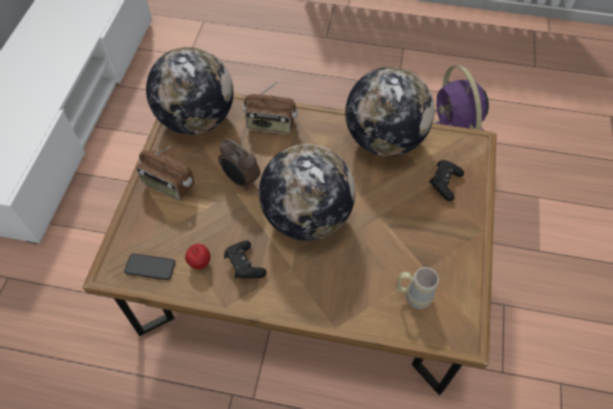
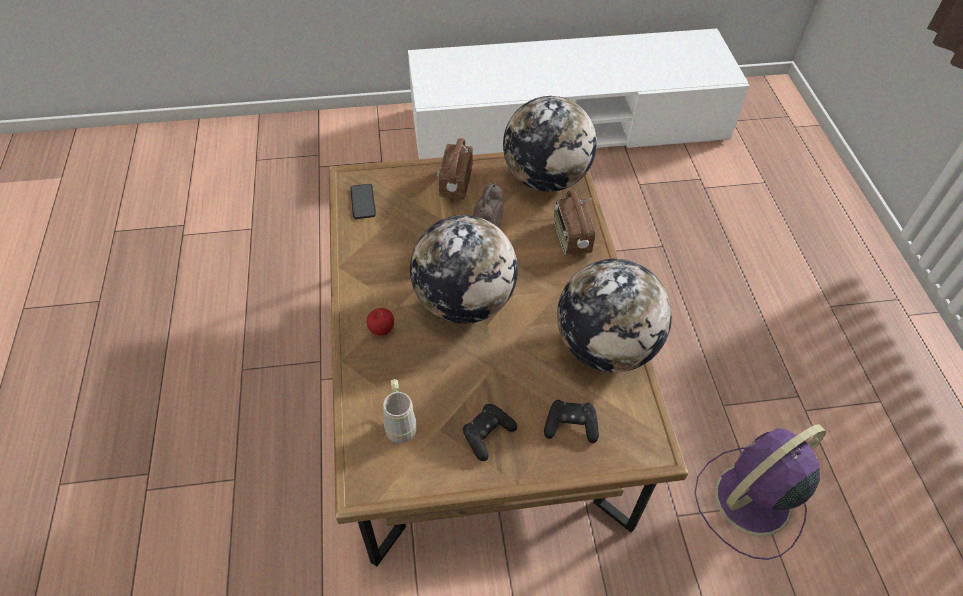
camera: 70 degrees right, 5 degrees down
(200, 263) = (379, 234): apple -> apple (381, 330)
(244, 265) = (388, 268): black game controller -> black game controller (487, 435)

